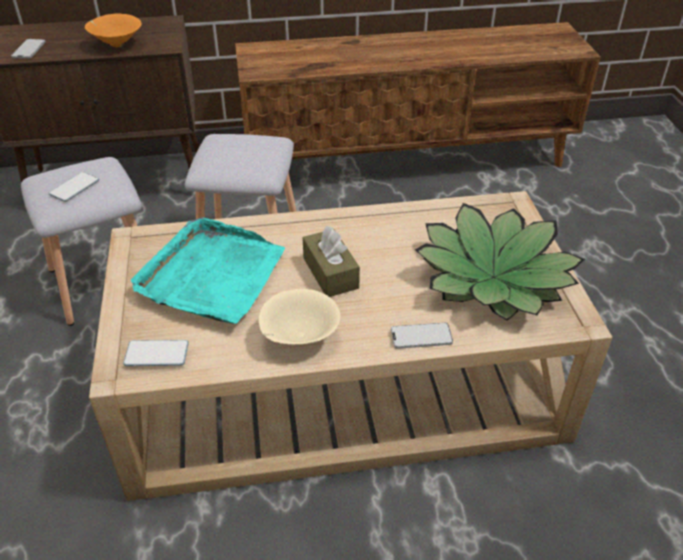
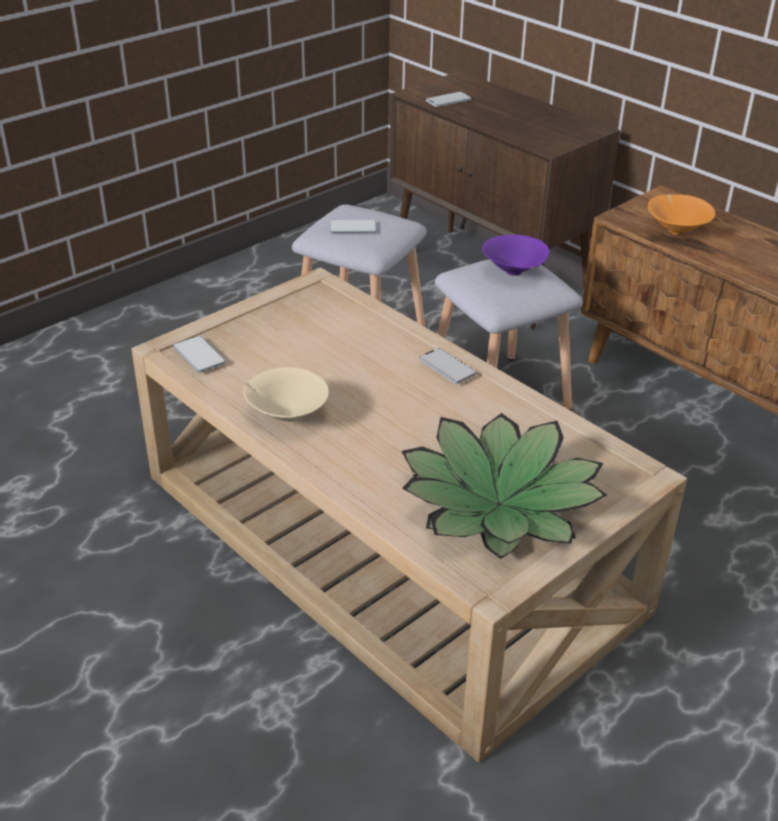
camera: 55 degrees right, 5 degrees down
(116, 44) = (515, 127): orange bowl -> orange bowl (676, 230)
(212, 275) = (315, 339): turquoise tray -> none
(237, 147) = (514, 273): none -> purple bowl
(330, 273) = (389, 400): brown tissue box -> none
(421, 336) = (356, 485): phone -> phone (447, 367)

